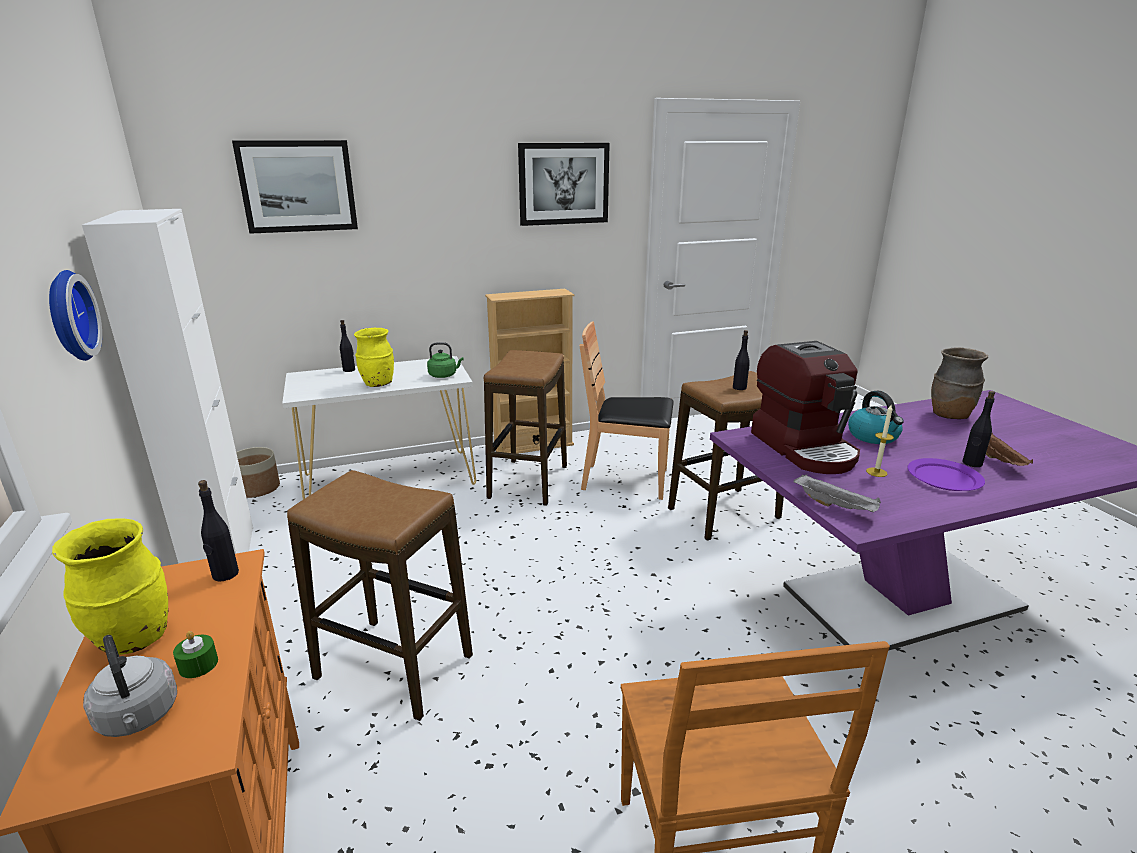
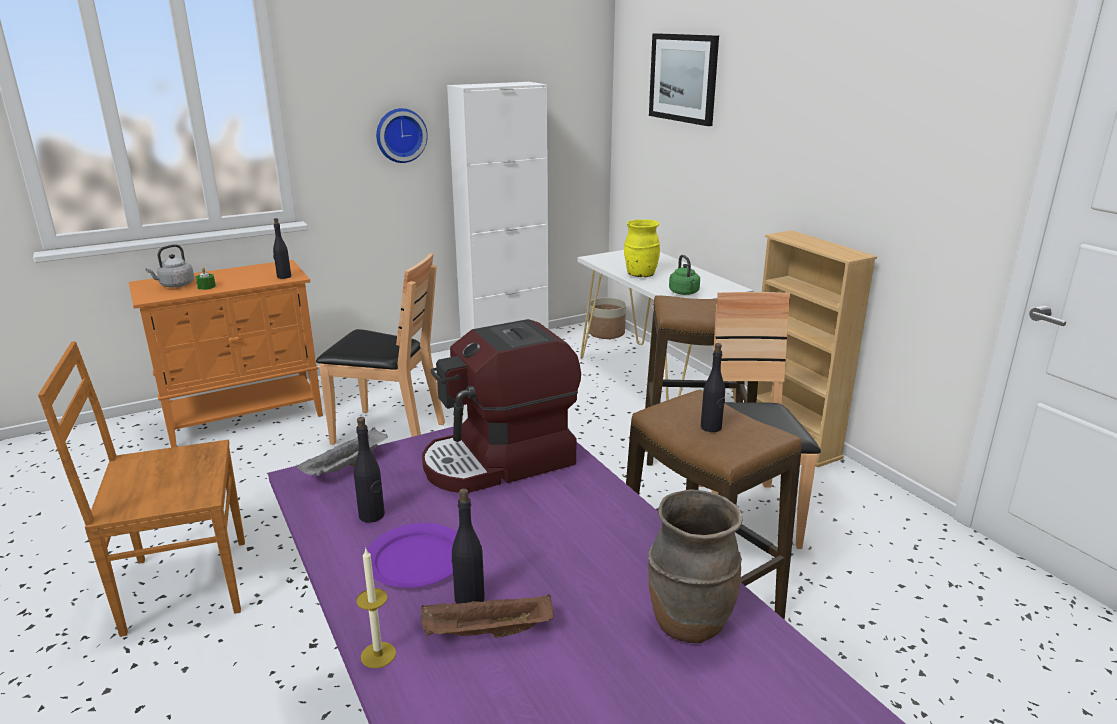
camera: 80 degrees right, 0 degrees up
(134, 639) = (233, 273): yellow vase -> none
(349, 370) = (669, 261): black bottle -> black bottle (372, 515)
(395, 667) = (388, 432): stool -> brown chair
(563, 184) = (908, 107): picture -> none
(873, 436) = (555, 520): kettle -> none
(876, 472) = (432, 505): candle -> candle (378, 655)

